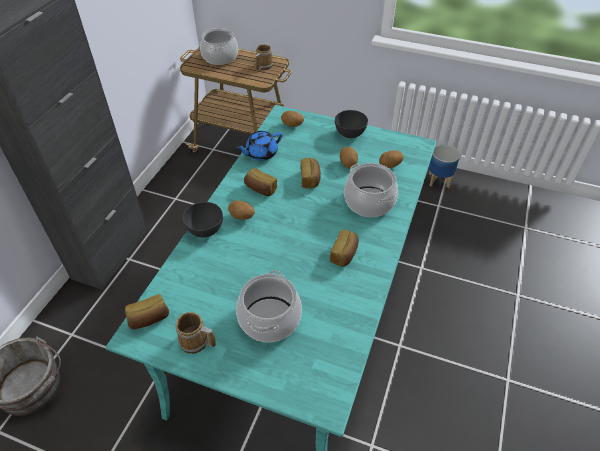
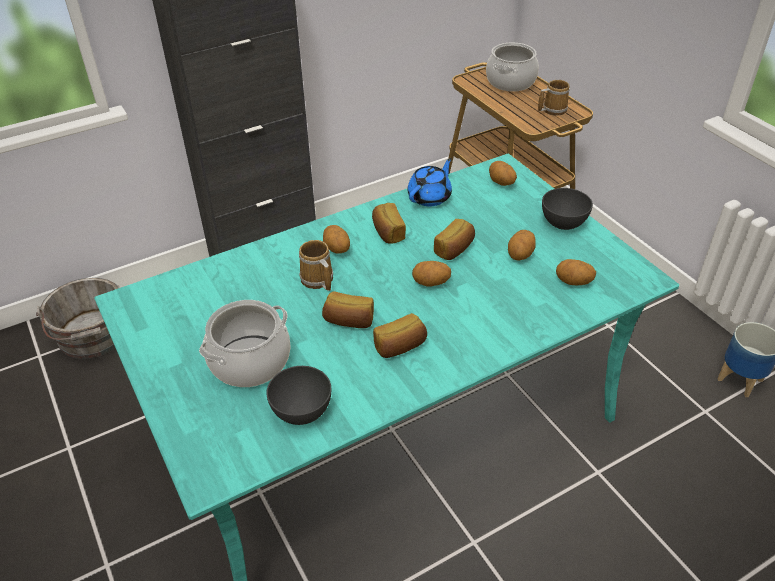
camera: 40 degrees right, 5 degrees down
(149, 319) = (151, 294): bread -> bread (349, 321)
(195, 342) = (163, 339): mug -> mug (317, 280)
(205, 230) = (287, 243): grey bowl -> grey bowl (301, 412)
(261, 154) = (430, 197): blue teapot -> blue teapot turned 120 degrees clockwise
(320, 207) = (431, 284): none -> potato
(369, 202) = (497, 309): cooking pot -> none

